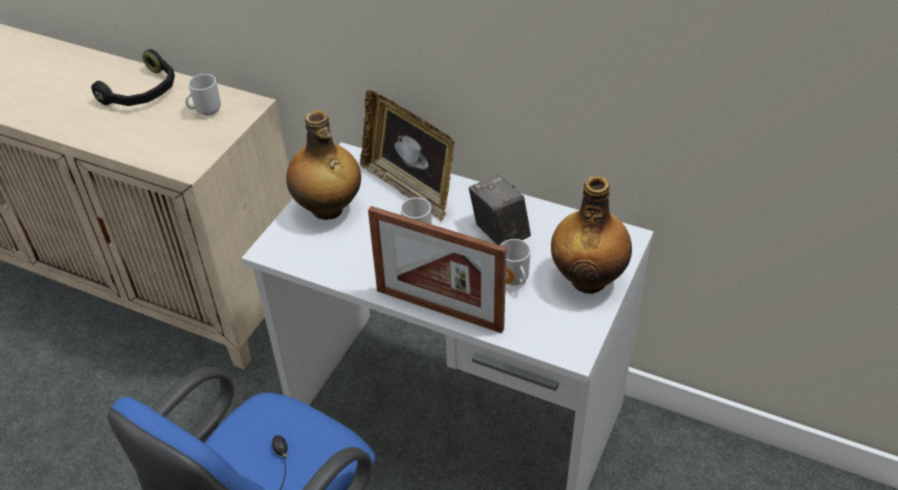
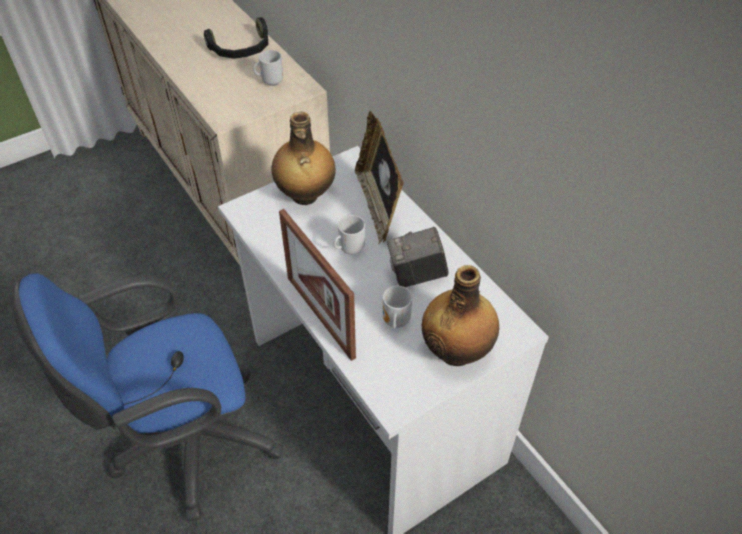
camera: 30 degrees right, 5 degrees up
(499, 233) = (416, 275): camera -> camera turned 105 degrees counterclockwise

